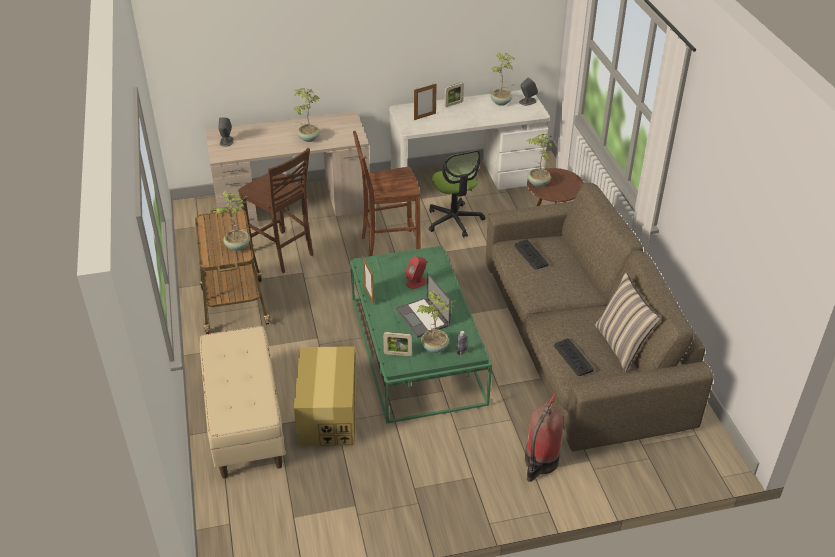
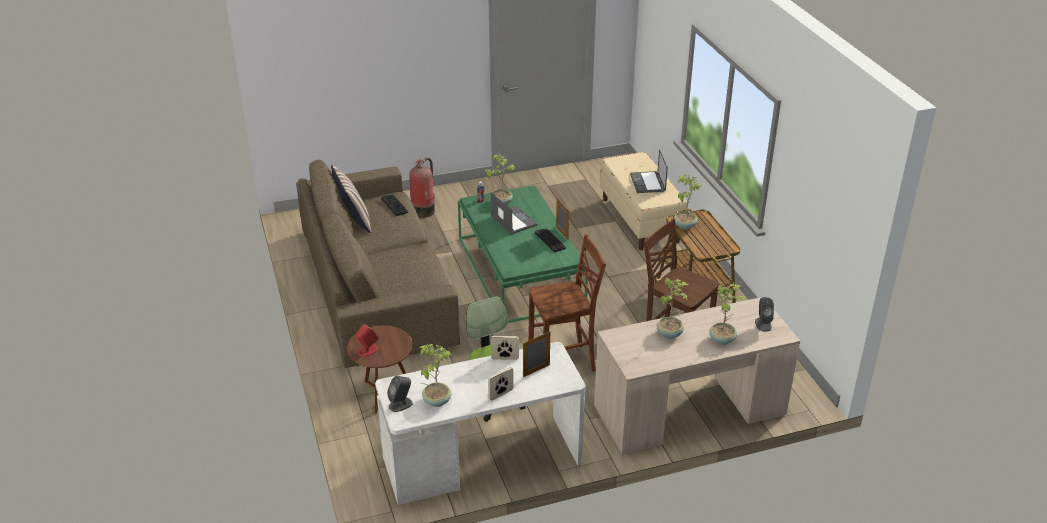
camera: 175 degrees right, 5 degrees down
(234, 369) = (648, 183): none -> laptop
(328, 414) = (580, 227): cardboard box -> none
(397, 354) = (529, 197): picture frame -> picture frame (505, 358)
(416, 282) = (522, 246): red speaker -> red speaker (368, 350)
(530, 255) = (417, 278): keyboard -> keyboard (550, 240)
(537, 183) = (400, 344): potted plant -> potted plant (722, 339)

